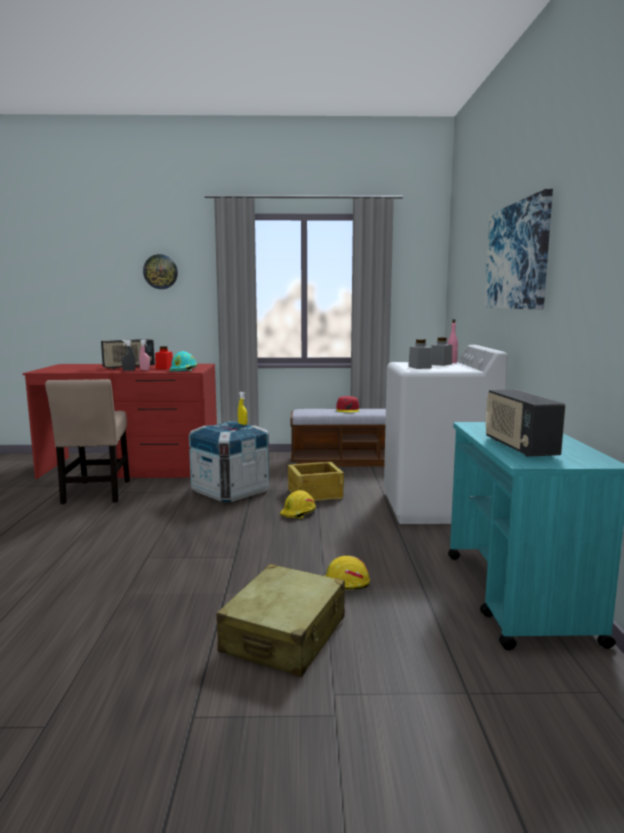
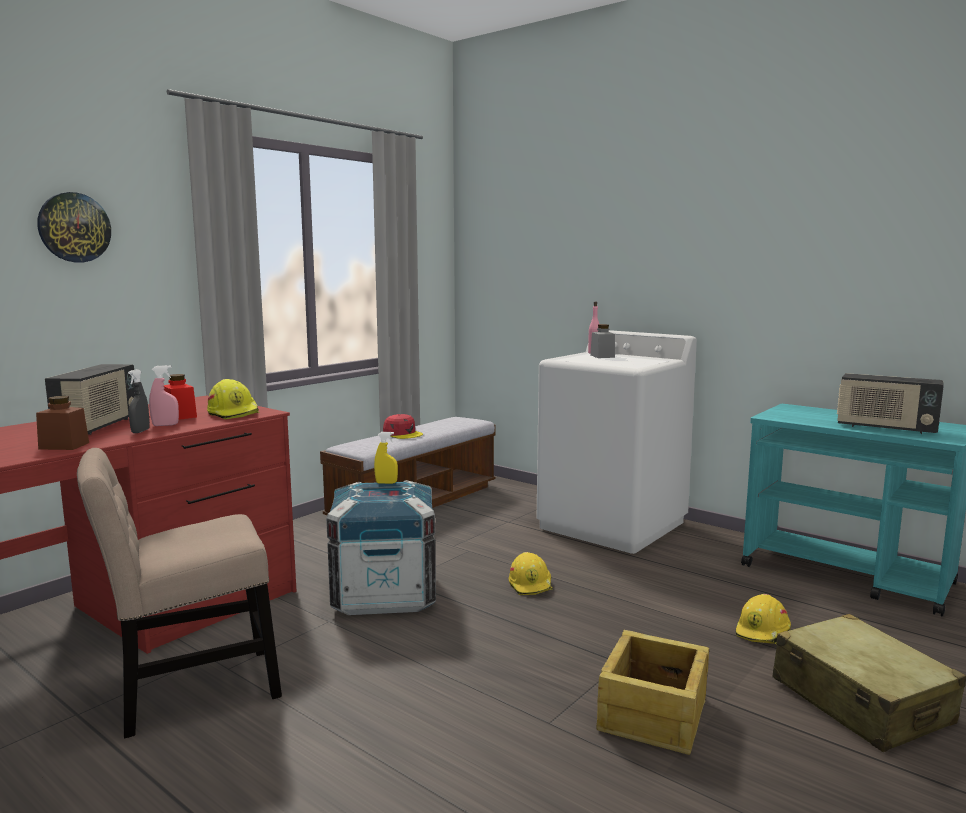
camera: 50 degrees left, 0 degrees up
(92, 370) = (64, 446): none -> brown jar
(97, 493) = (190, 691): beige chair -> beige chair turned 120 degrees clockwise
(184, 370) = (234, 413): turquoise hard hat -> yellow hard hat
(314, 494) = (482, 557): crate -> crate (651, 714)
(419, 367) = (615, 362): grey jar -> none
(517, 256) = (689, 233): picture -> none

